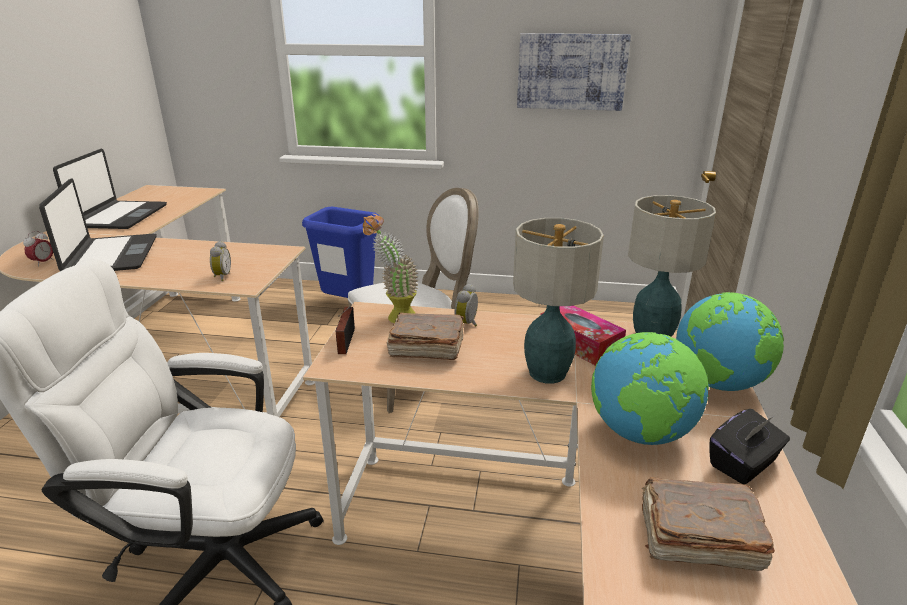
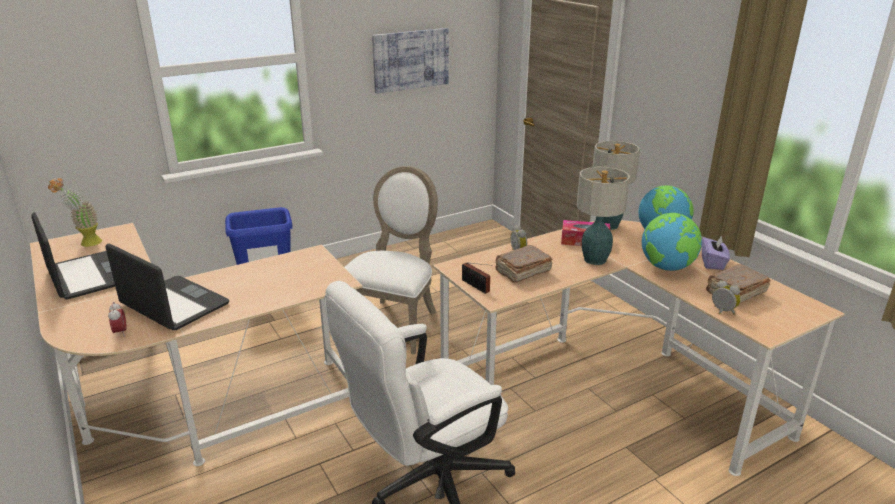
camera: 40 degrees left, 0 degrees up
(221, 277) = (309, 284): alarm clock -> alarm clock (722, 312)
(394, 317) = (474, 264): potted plant -> potted plant (85, 244)
(743, 464) = (713, 263): black tissue box -> purple tissue box

